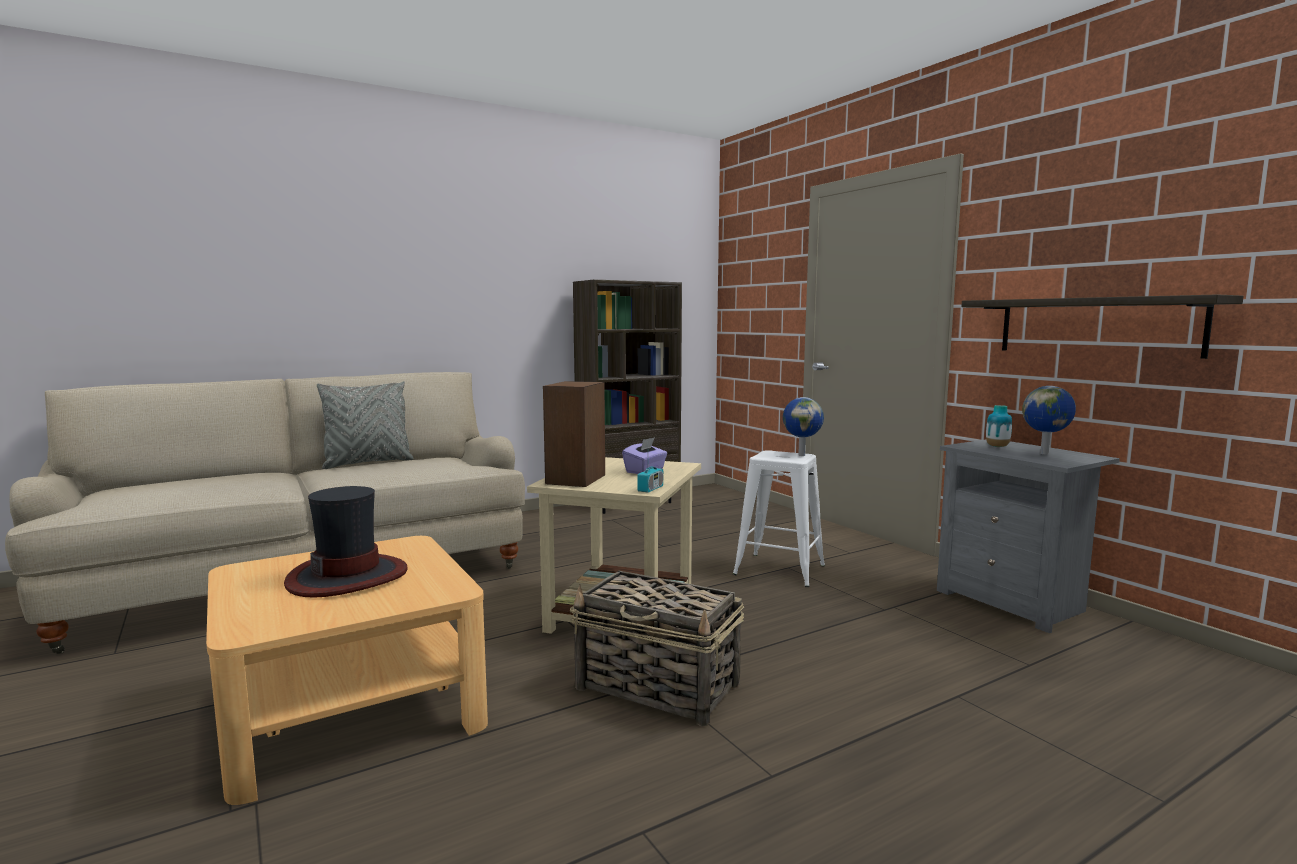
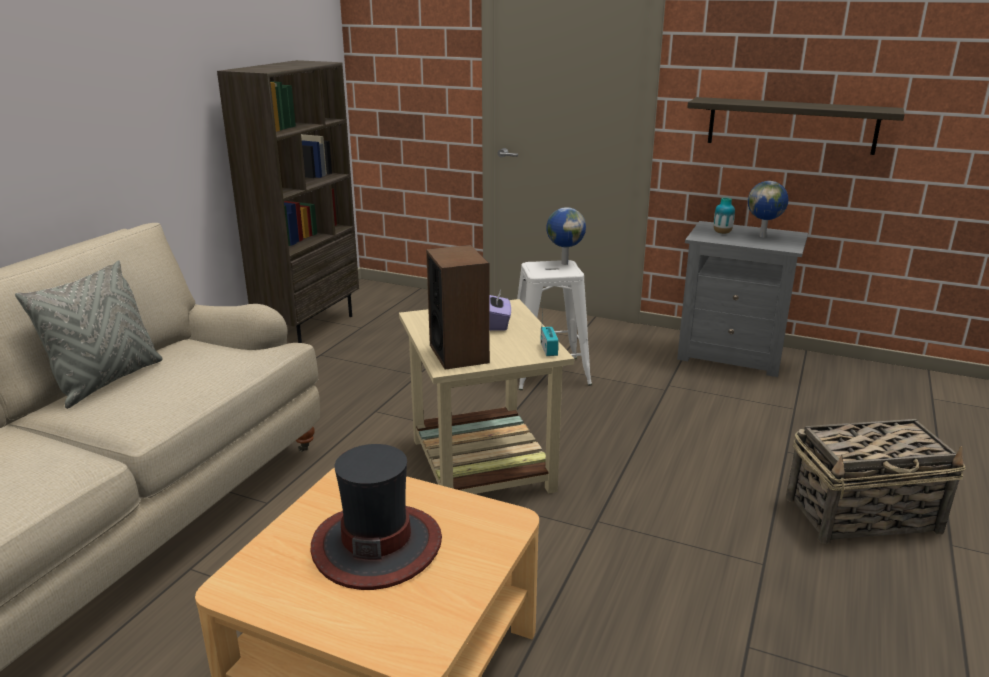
camera: 35 degrees left, 15 degrees up
(659, 687) = (608, 526): basket -> basket (864, 515)

